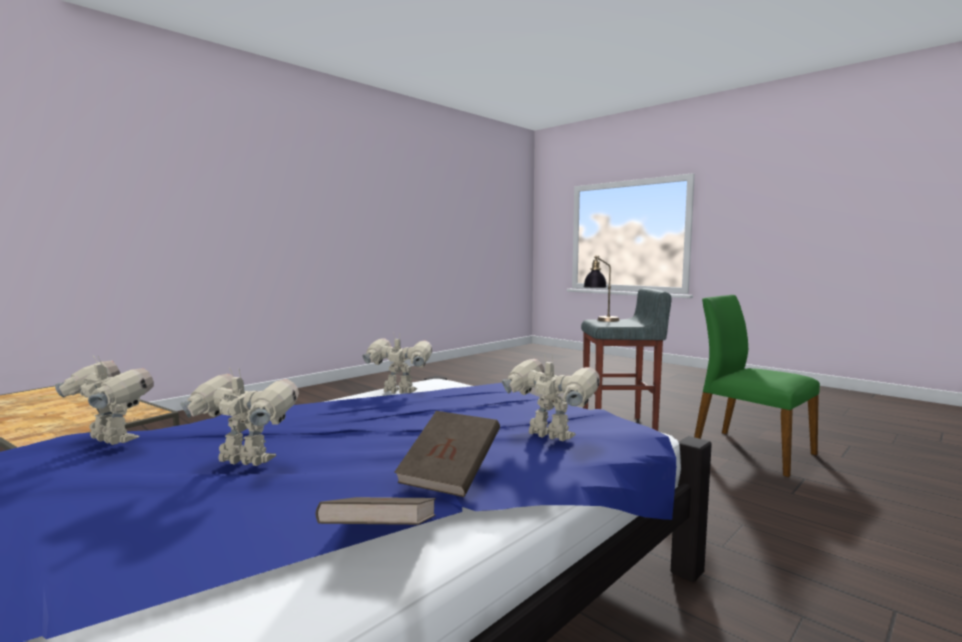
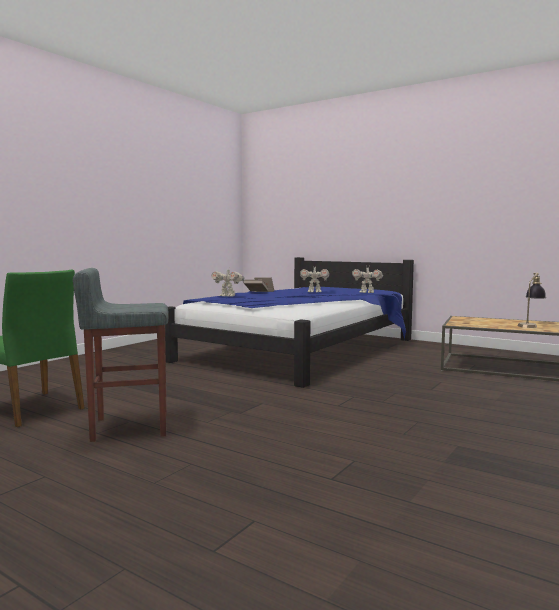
camera: 170 degrees right, 0 degrees up
(399, 392) = (305, 307): toy robot -> none
(601, 320) = (147, 307): table lamp -> table lamp (530, 325)

